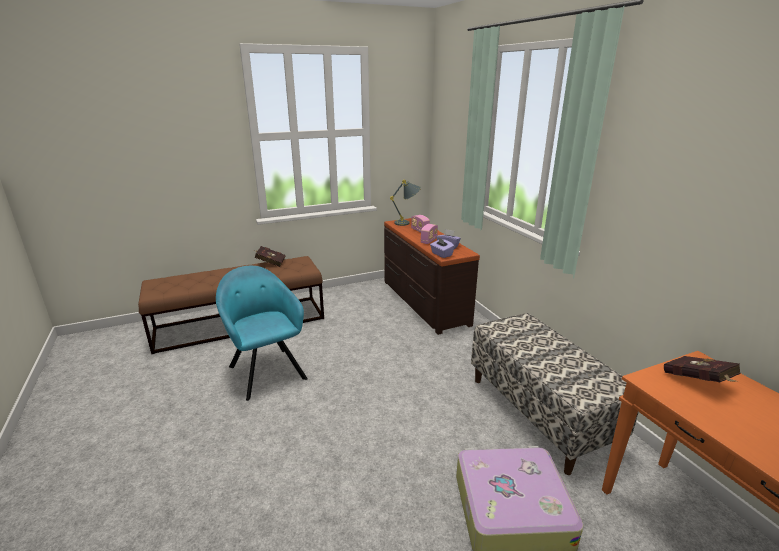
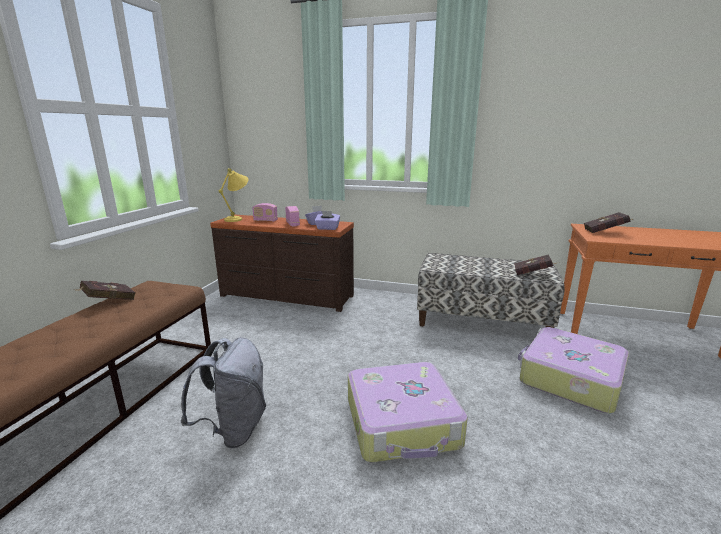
camera: 50 degrees left, 5 degrees down
(266, 370) = (234, 429): turquoise armchair -> grey backpack
(334, 431) = (403, 423): none -> suitcase
(407, 223) = (238, 219): grey table lamp -> yellow table lamp
(574, 386) = (533, 274): none -> red book

